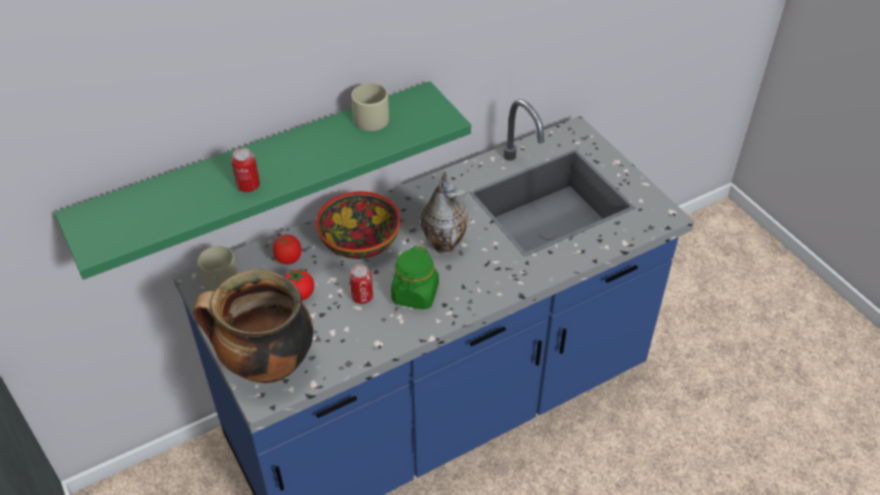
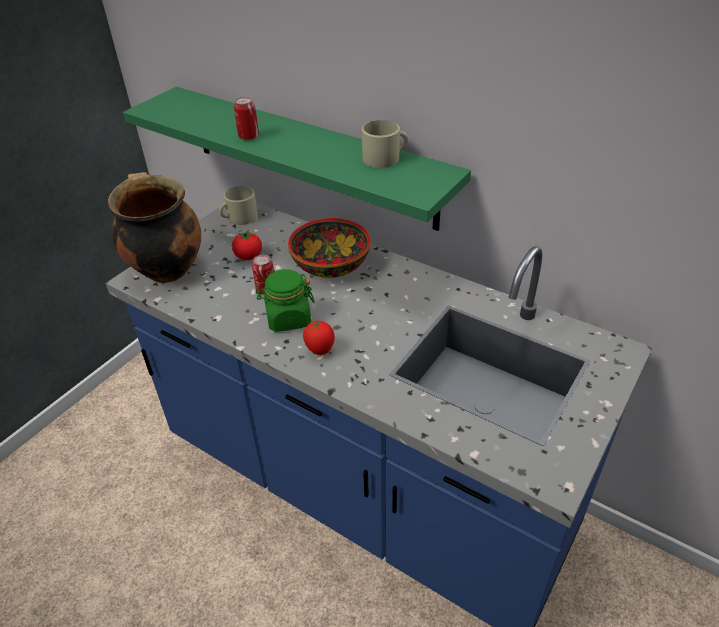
camera: 65 degrees right, 5 degrees down
(288, 260) = (283, 238): tomato -> tomato (320, 350)
(444, 244) = (364, 314): vase -> none

